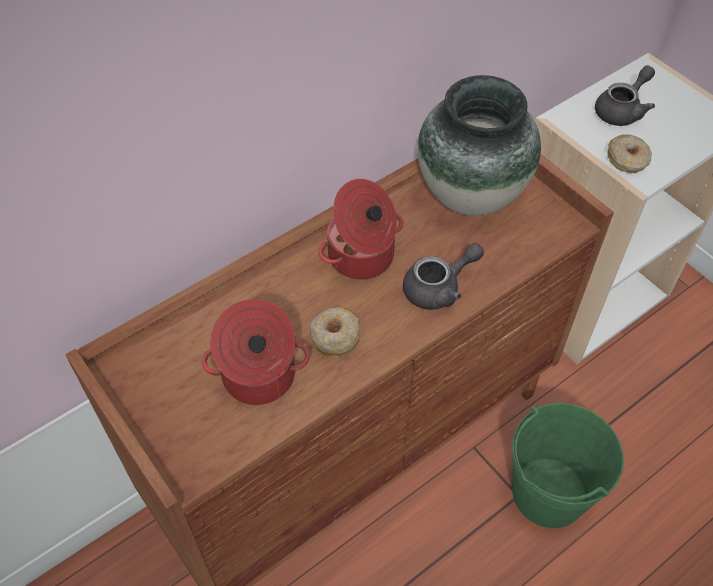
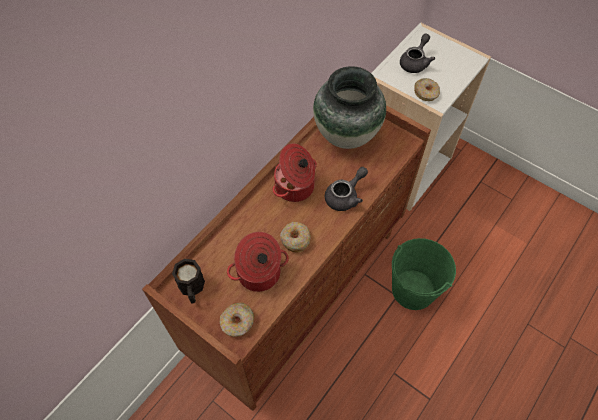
camera: 15 degrees left, 5 degrees up
(145, 375) = (192, 289): none -> black mug
(198, 445) = (237, 322): none -> donut

